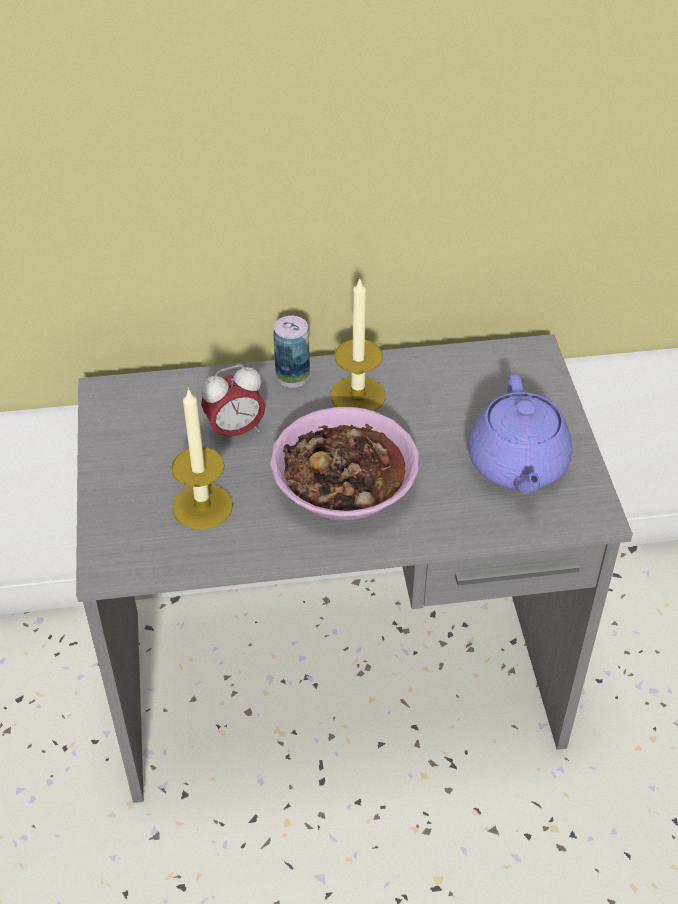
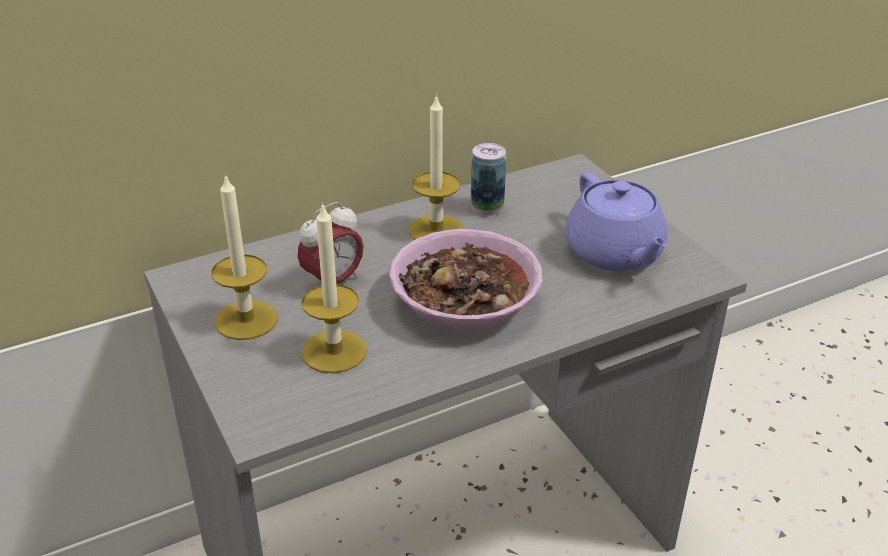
camera: 20 degrees left, 10 degrees down
(142, 453) = (246, 320): none -> candle
(292, 376) = (365, 227): can -> can (487, 207)

